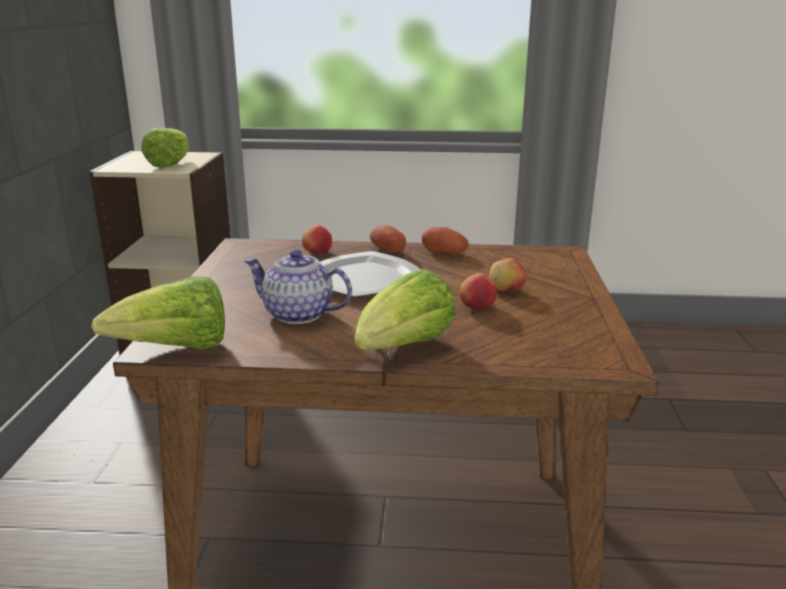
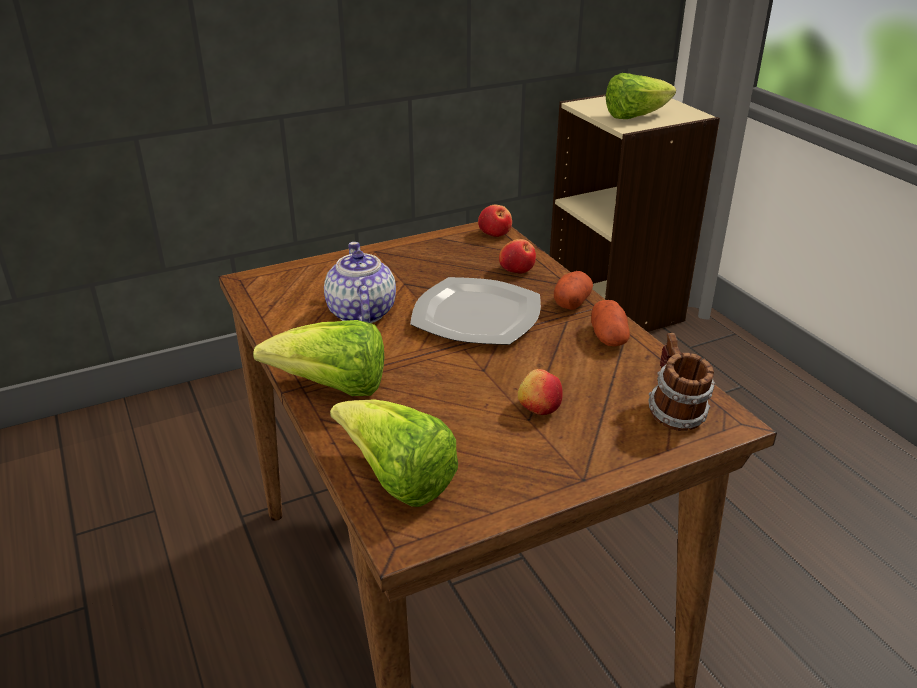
camera: 60 degrees right, 10 degrees up
(176, 350) = (253, 289): lettuce -> lettuce (397, 479)
(477, 306) = (472, 401): apple -> apple (495, 233)
(546, 261) = (674, 413): none -> mug

